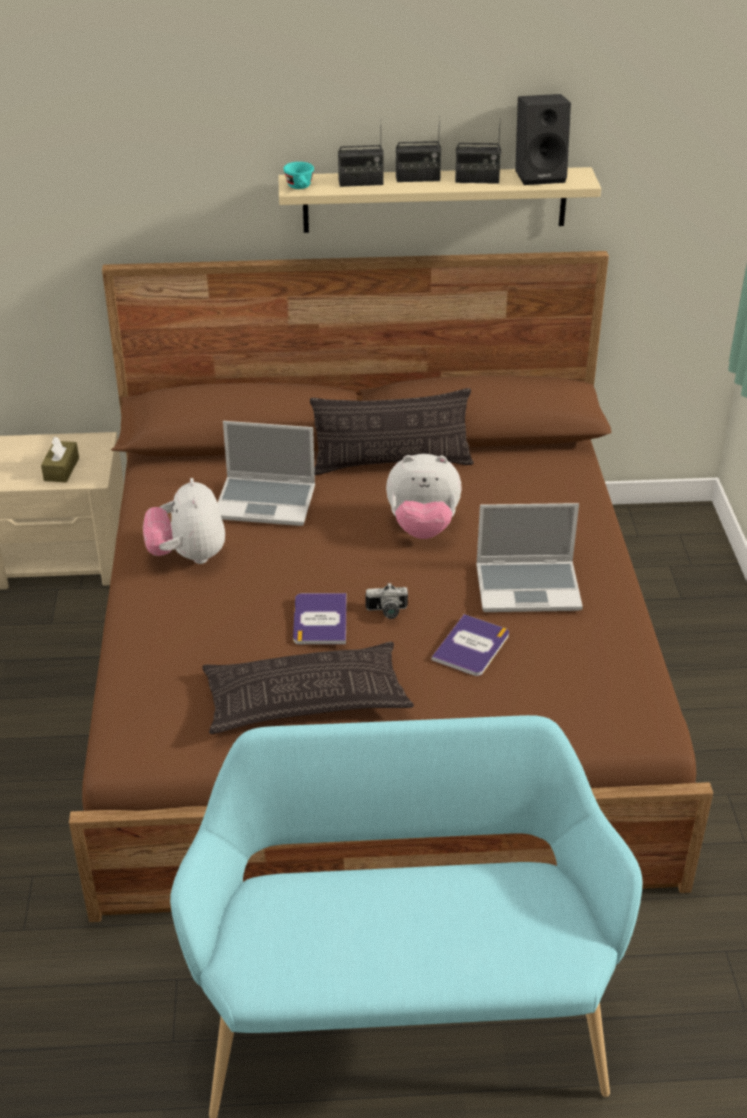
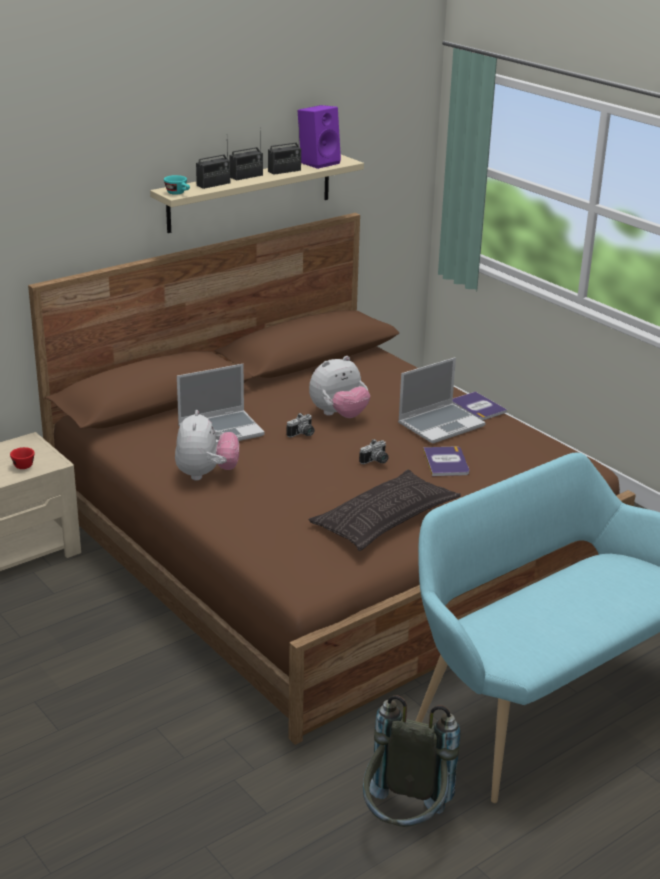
camera: 35 degrees left, 10 degrees down
(61, 469) = (22, 464): brown tissue box -> red cup
(96, 1083) = (404, 822): none -> grey backpack
(188, 556) = (206, 474): plush toy -> plush toy turned 135 degrees counterclockwise
(320, 620) = (343, 477): book -> book (477, 407)
(346, 541) = (302, 434): none -> camera
(392, 463) = (275, 388): pillow -> none
(540, 175) = (318, 162): black speaker -> purple speaker

